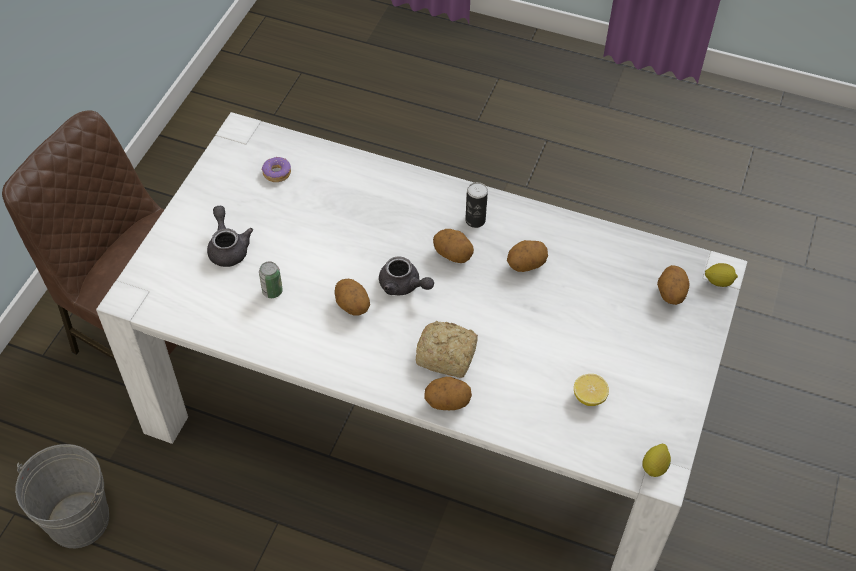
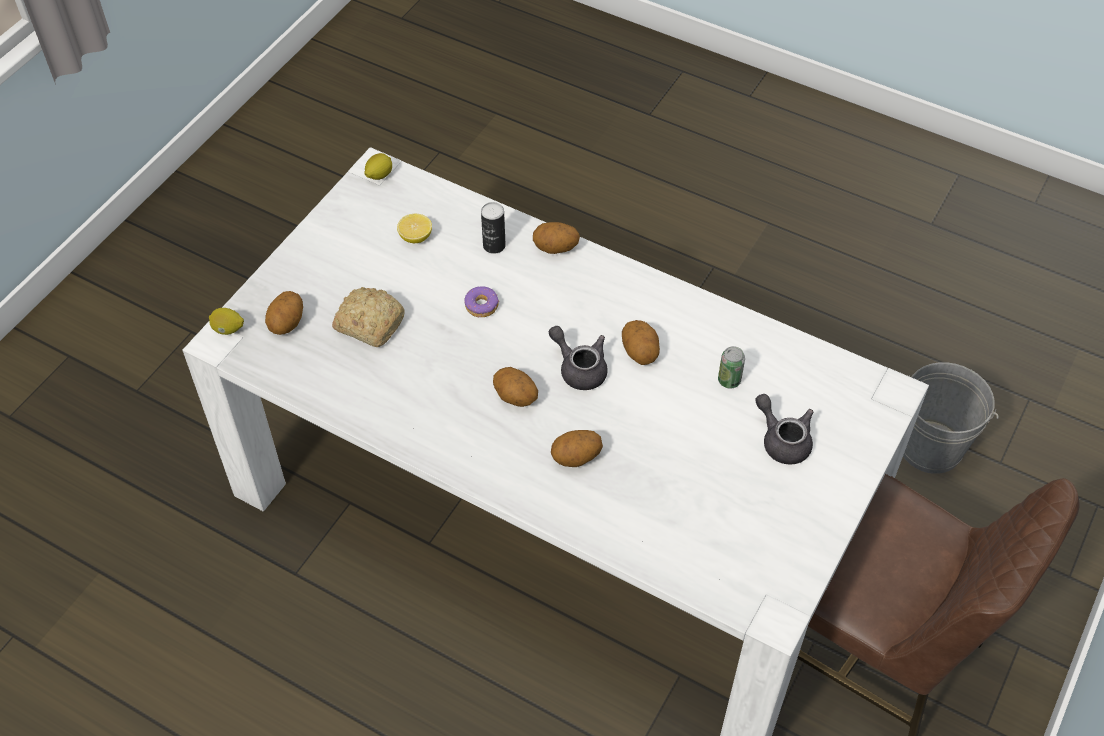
camera: 170 degrees left, 0 degrees up
(228, 248) = (782, 440): grey teapot -> grey teapot turned 150 degrees clockwise
(276, 173) = (723, 539): donut -> donut (482, 306)
(447, 356) = (546, 290): bread -> bread (369, 323)
(475, 220) = (478, 438): can -> can (494, 245)
(526, 265) = (434, 375): potato -> potato (576, 458)

